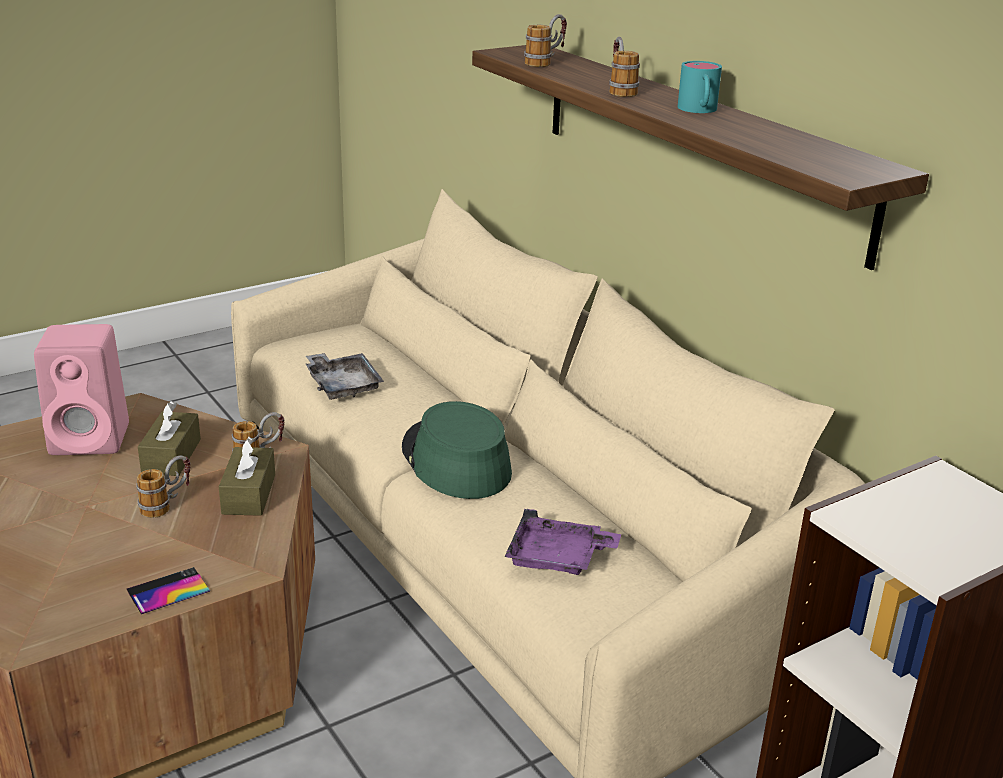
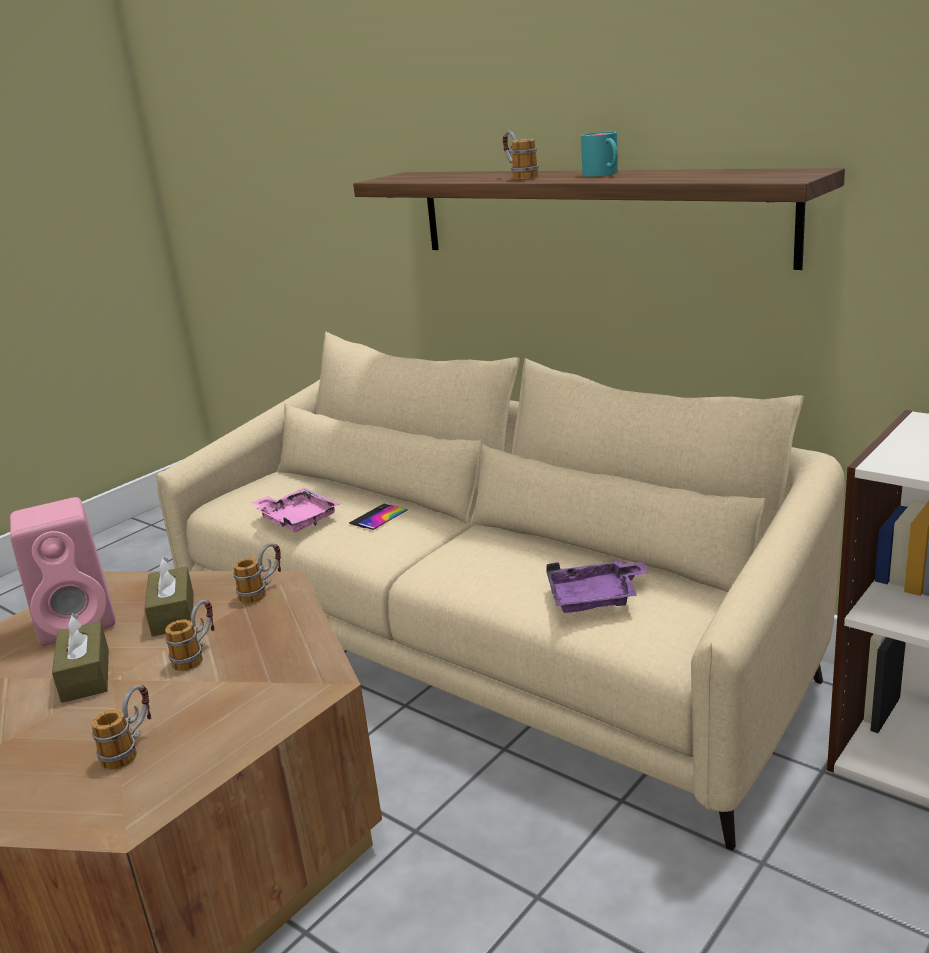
camera: 15 degrees left, 5 degrees down
(168, 591) = (251, 727): phone -> phone (378, 517)
(249, 494) = (274, 624): brown tissue box -> brown tissue box (86, 675)
(342, 385) = (297, 519): grey tray -> pink tray
(455, 461) = (445, 550): green hat -> none
(546, 62) = (429, 177): mug -> mug (131, 748)

